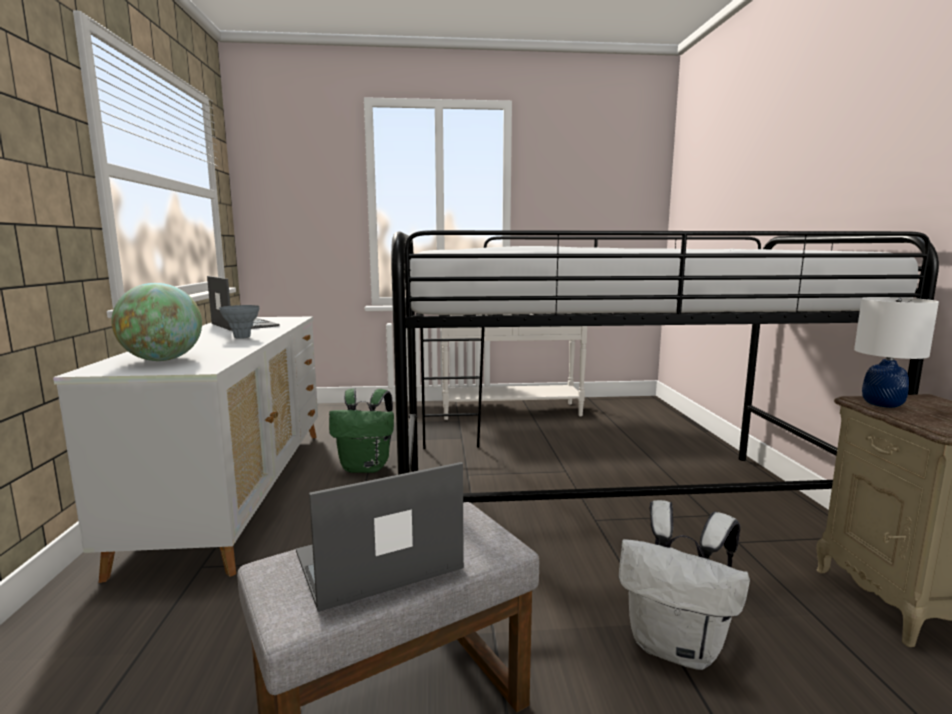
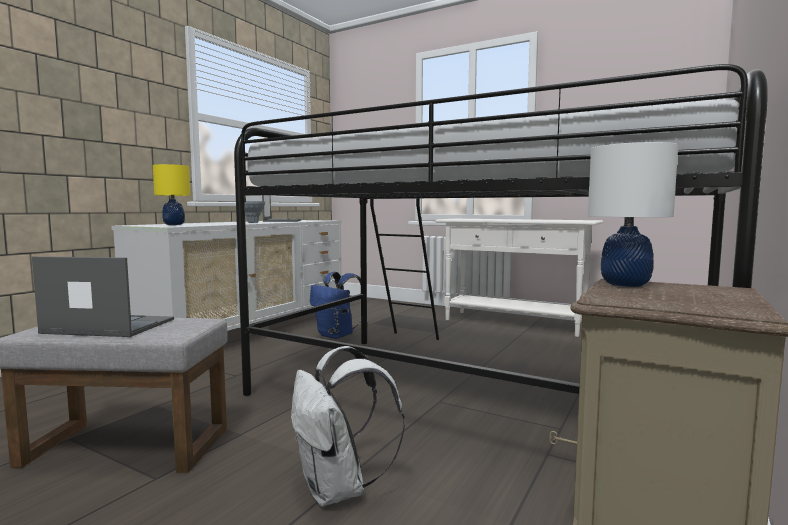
camera: 35 degrees right, 5 degrees down
(162, 360) = (174, 224): globe -> yellow table lamp
(366, 467) = (337, 335): green backpack -> blue backpack

